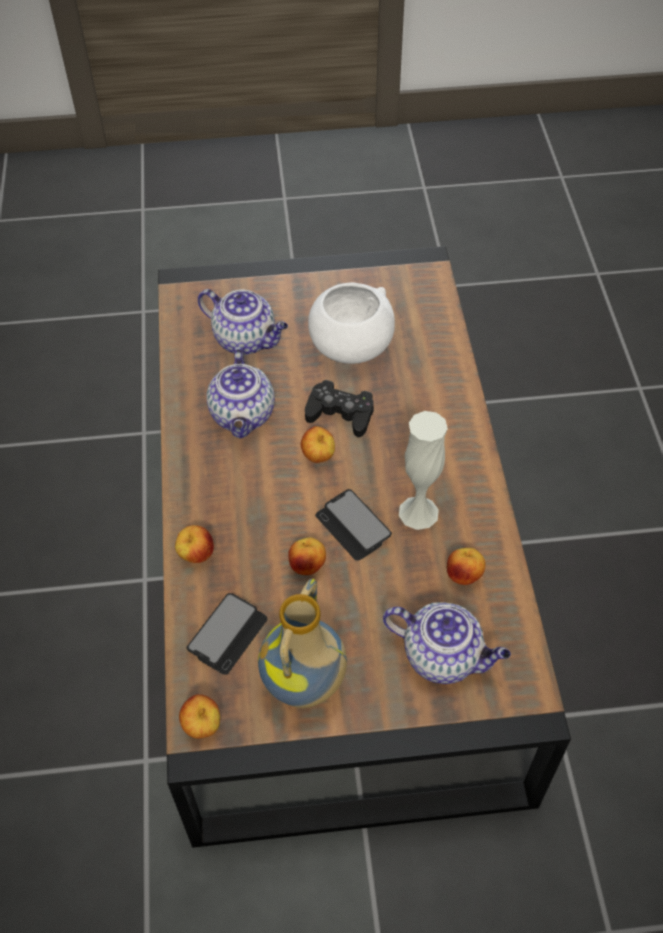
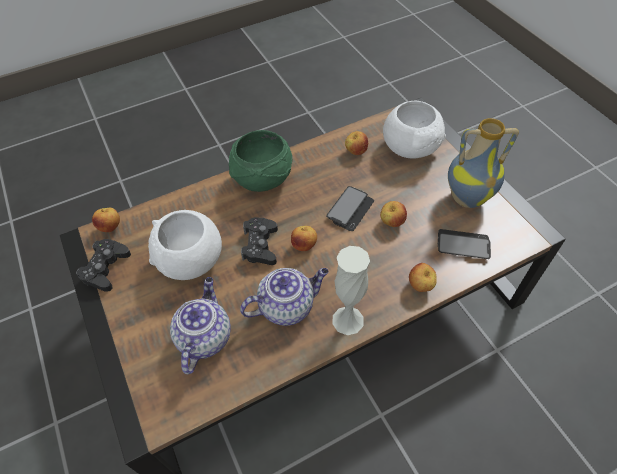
camera: 110 degrees left, 0 degrees up
(202, 726) = (524, 234): apple -> apple (111, 227)
(376, 277) = (106, 268): none -> black game controller
(418, 512) = (323, 182): white vase -> white vase (348, 320)
(443, 656) = (410, 147): teapot -> white bowl
(454, 444) = (262, 179): none -> green bowl

